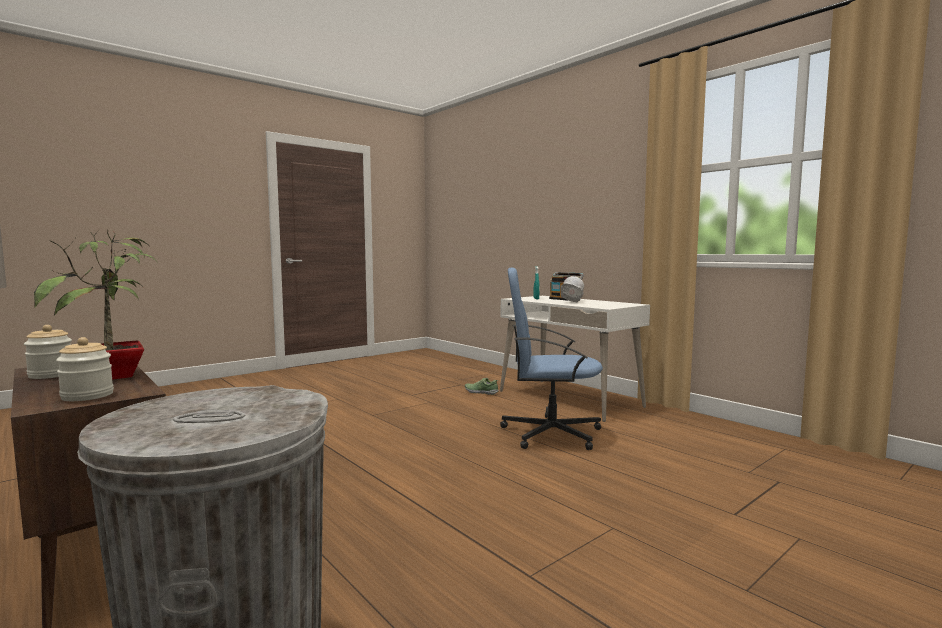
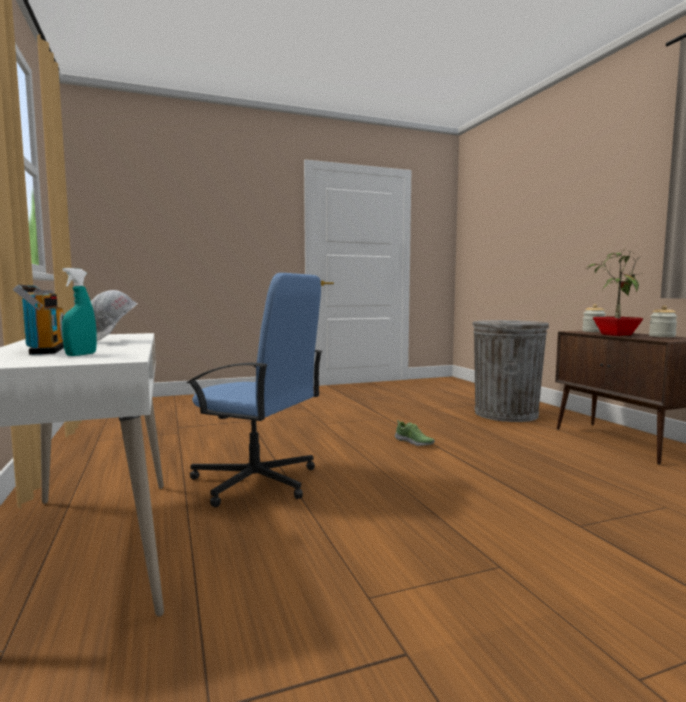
camera: 160 degrees left, 0 degrees up
(481, 392) = (211, 623): shoe -> shoe (414, 442)

